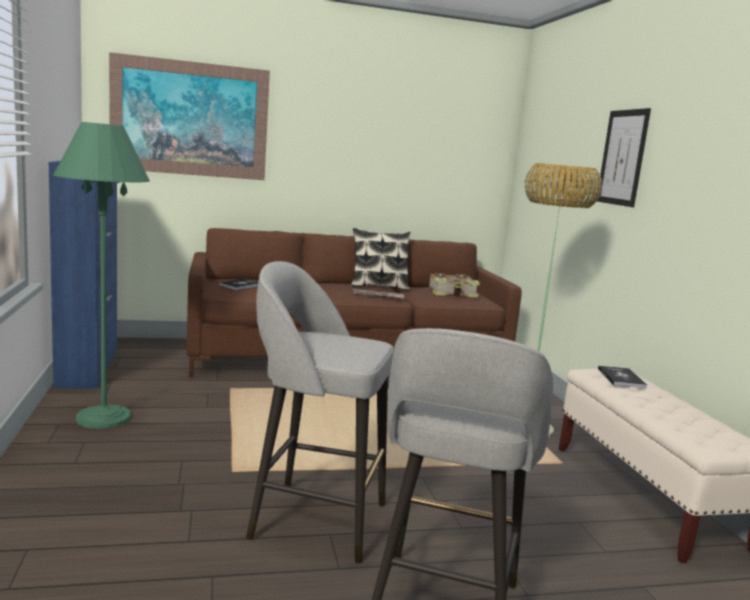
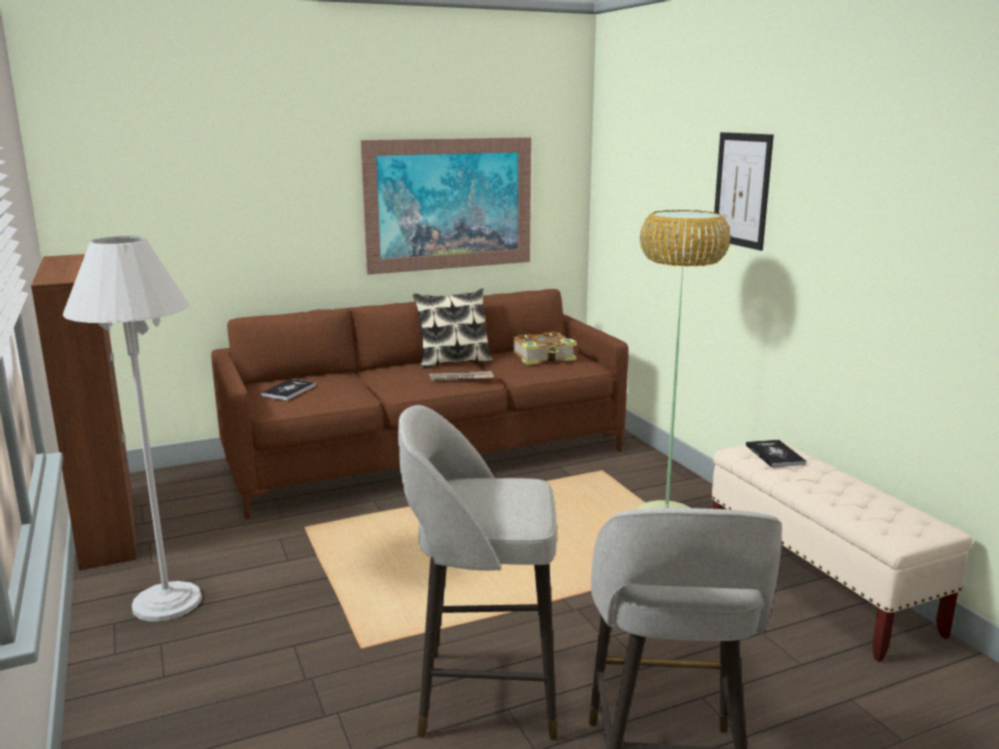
camera: 10 degrees left, 5 degrees up
(88, 367) = (108, 528): blue cabinet -> brown cabinet
(103, 417) = (167, 602): green floor lamp -> white floor lamp
(190, 119) = (181, 179): picture -> picture (449, 204)

